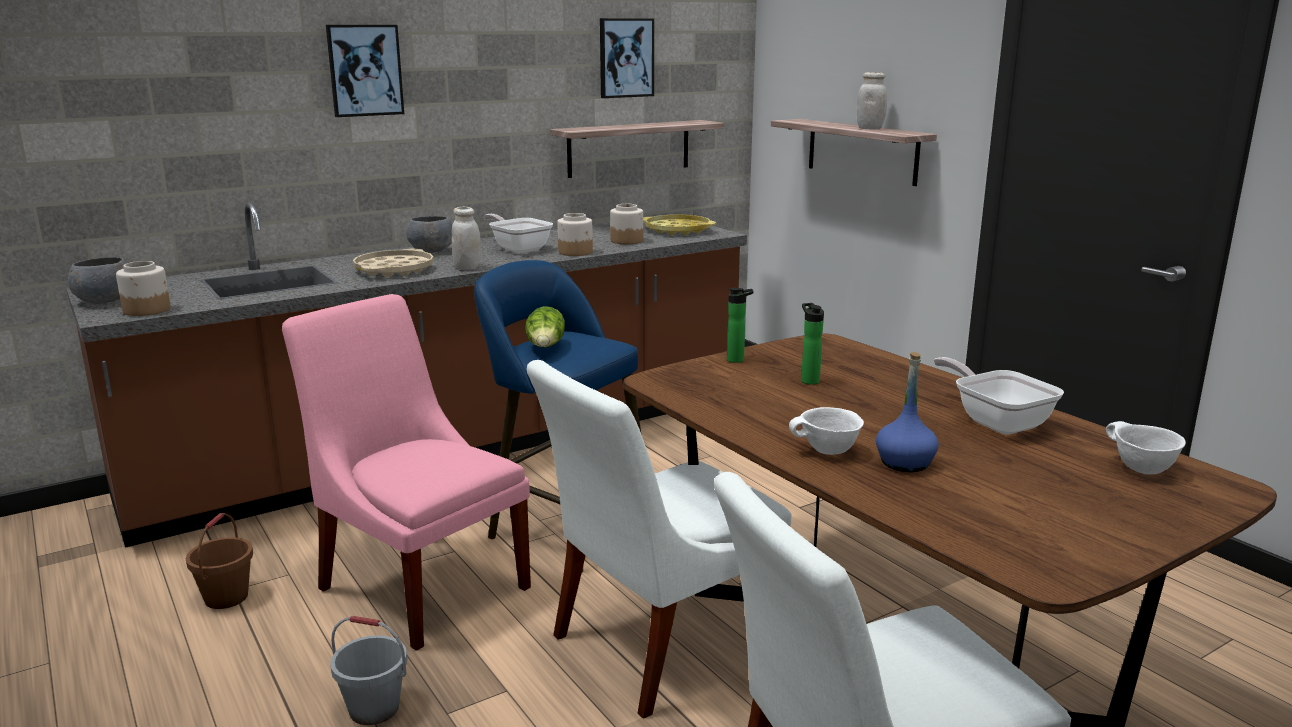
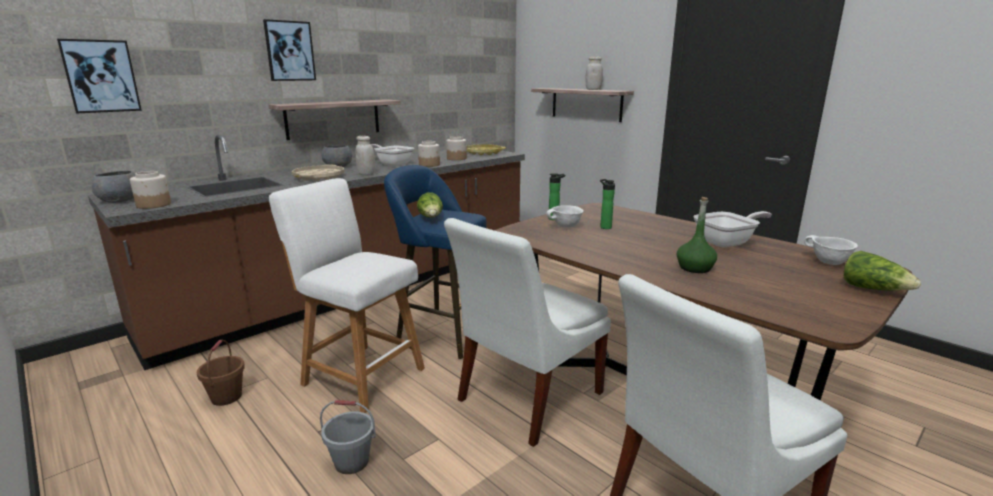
camera: 10 degrees left, 0 degrees up
(420, 583) = (359, 375): pink chair -> white stool
(626, 58) = (446, 51): picture -> picture (101, 76)
(629, 148) = (449, 106): shelf -> shelf (333, 118)
(827, 451) = (644, 265): white bowl -> white bowl (565, 226)
(905, 463) = (695, 268): blue bottle -> green bottle
(996, 421) = (727, 242): frying pan -> frying pan turned 105 degrees clockwise
(1176, 522) = (873, 289): none -> lettuce

